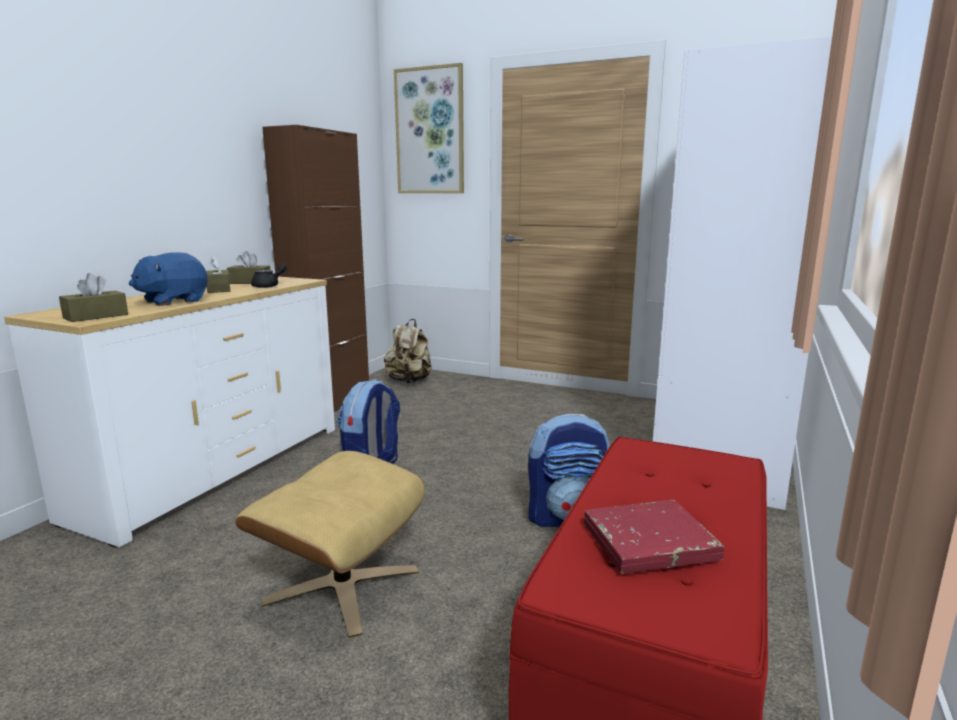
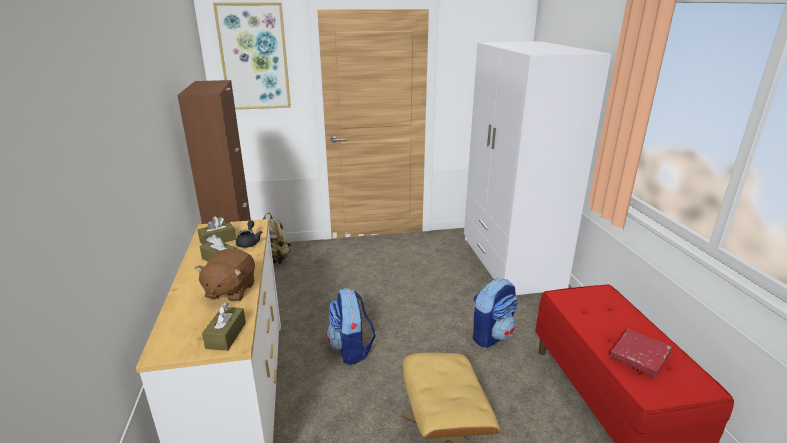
camera: 35 degrees left, 10 degrees up
(173, 301) = (230, 291): blue plush toy -> brown plush toy

